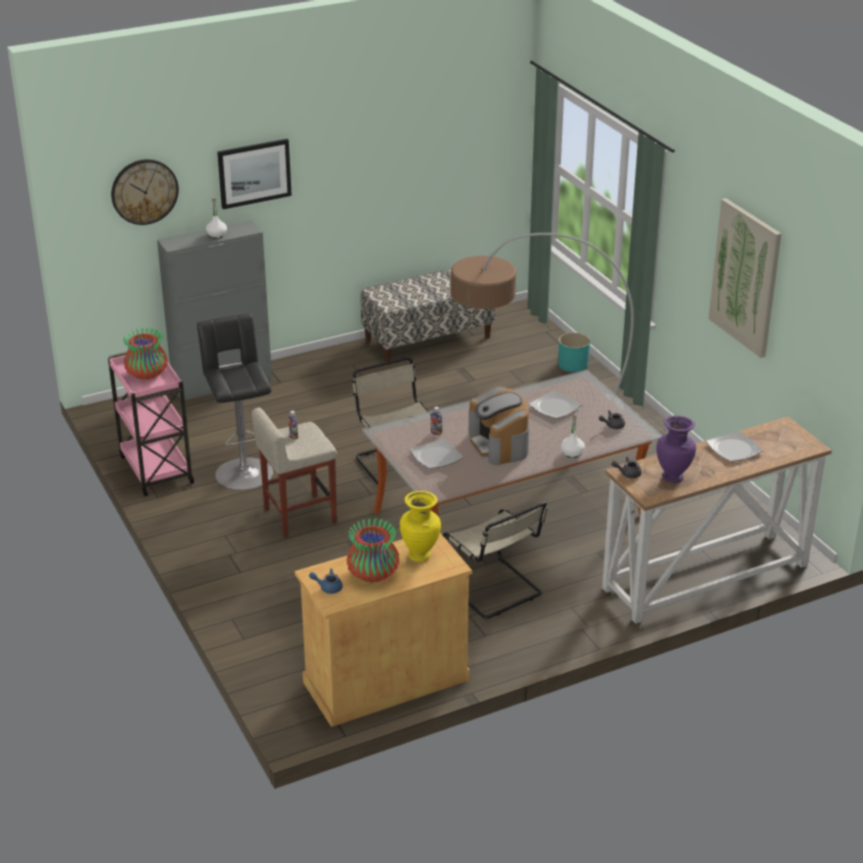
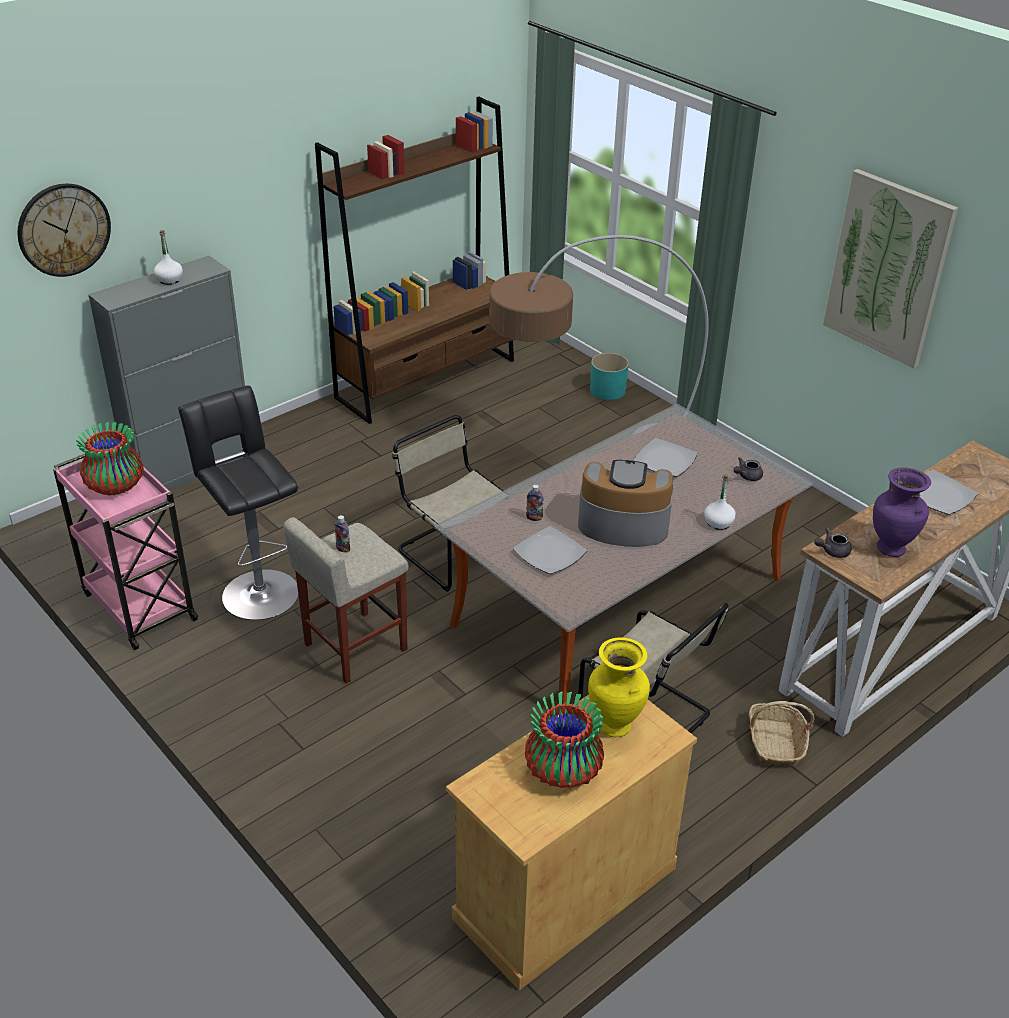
camera: 15 degrees left, 5 degrees up
(254, 173) = (207, 191): picture -> none
(328, 587) = (507, 808): blue teapot -> none
(428, 339) = (426, 379): bench -> brown bookcase
(499, 444) = (622, 524): coffee machine -> coffee machine turned 135 degrees clockwise
(582, 619) = (775, 742): none -> basket

